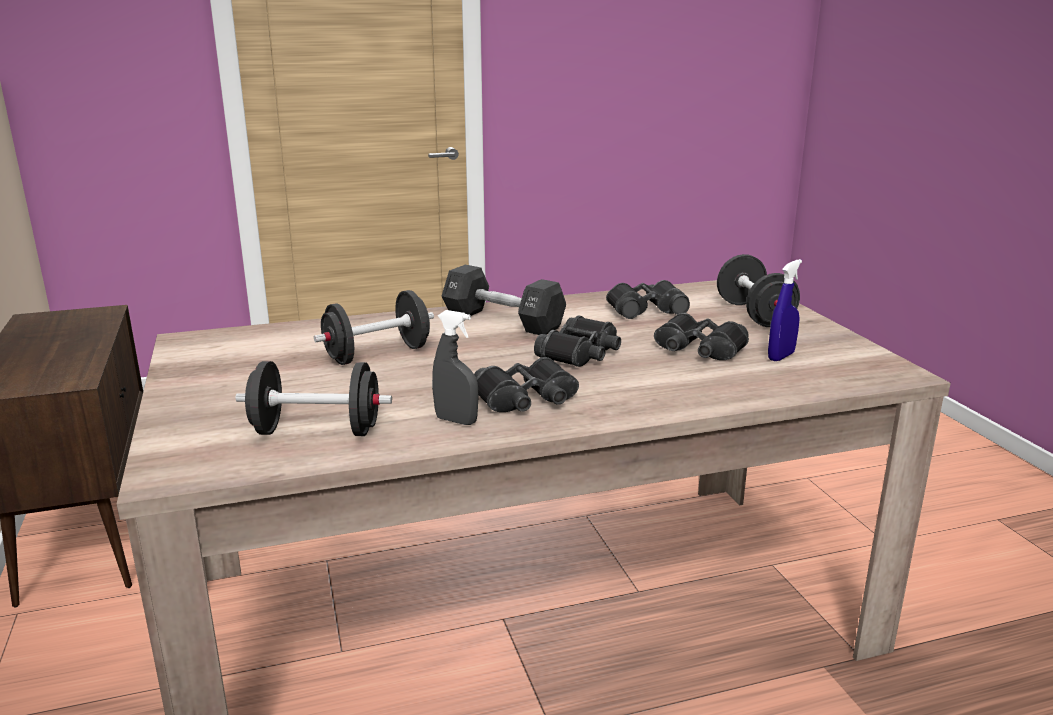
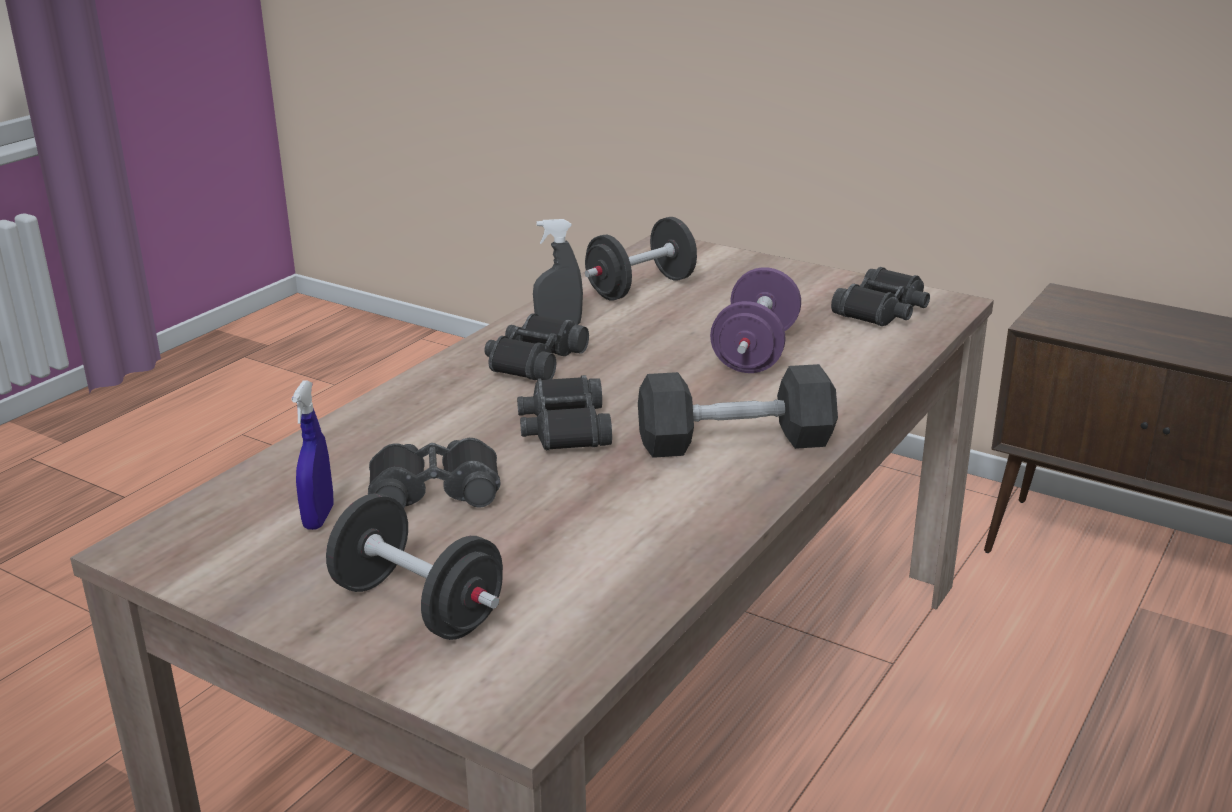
camera: 140 degrees right, 5 degrees up
(377, 354) = (755, 352): black dumbbell -> purple dumbbell
(646, 309) = (596, 546): black binoculars -> black binoculars (883, 311)

